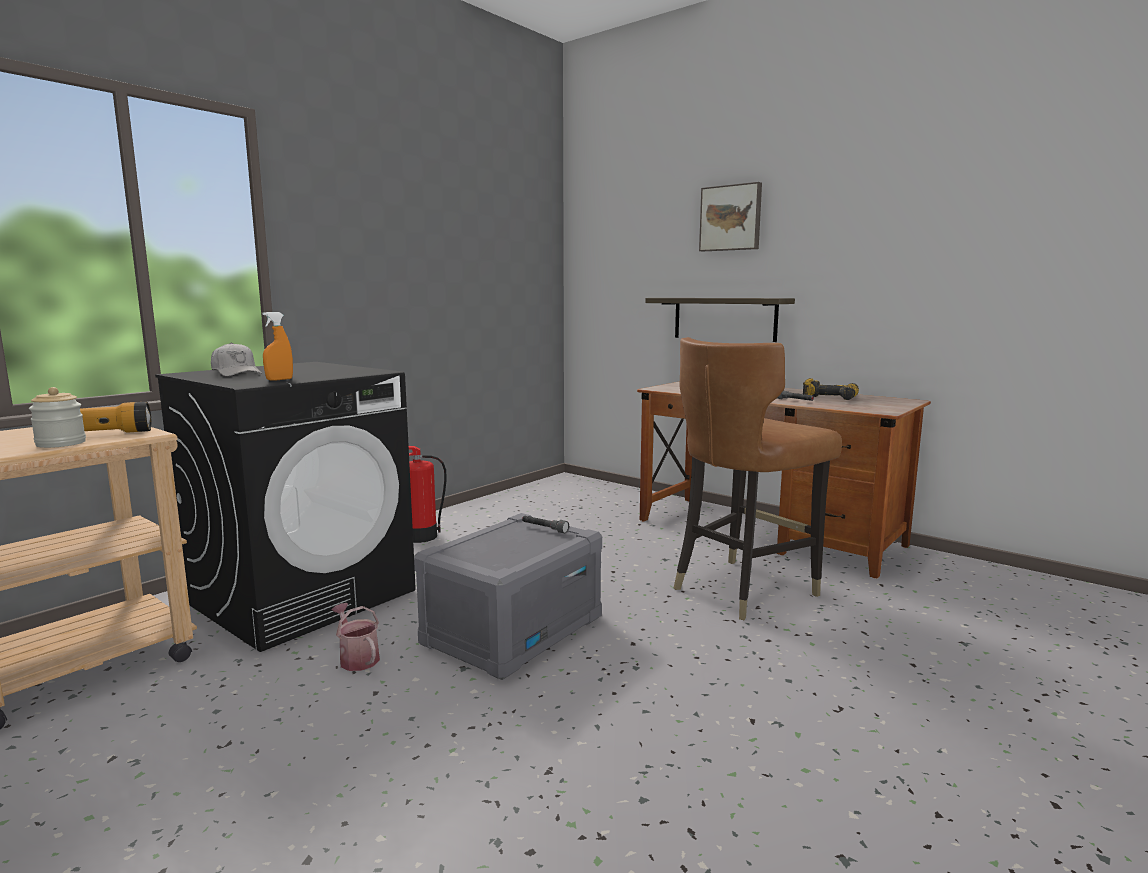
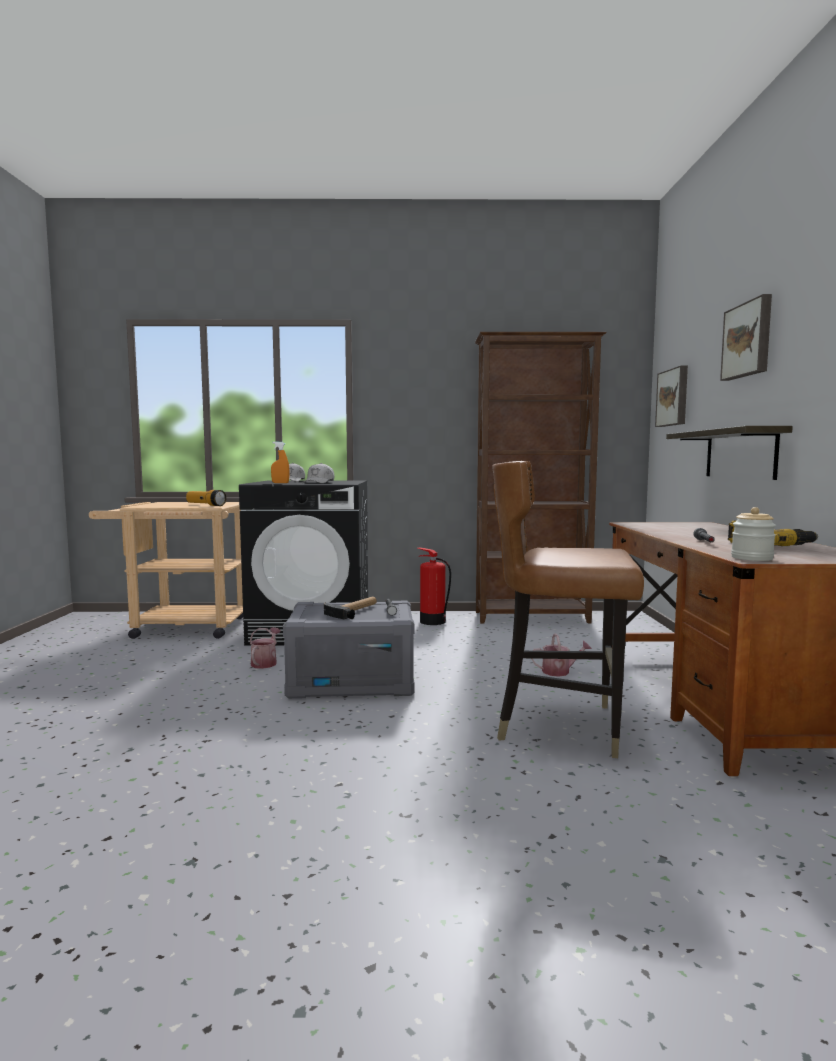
camera: 50 degrees right, 5 degrees down
(61, 443) = (178, 506): jar -> jar (752, 558)
(325, 373) = (319, 482): none -> white cap
(502, 503) = (532, 617): none -> brown bookcase
(513, 541) = (353, 611): none -> hammer
(611, 258) = (674, 397): none -> picture
(641, 546) = (559, 671): none -> watering can

